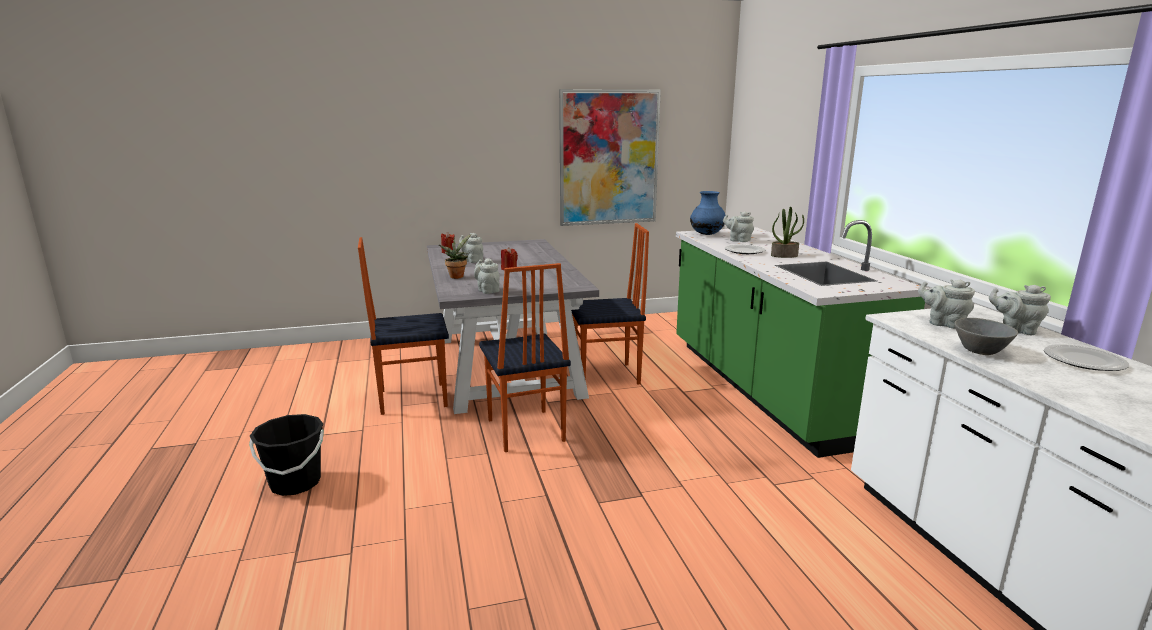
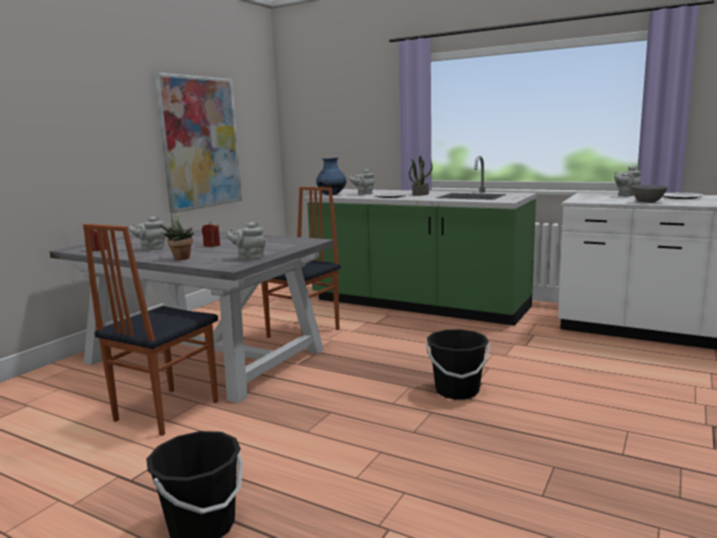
camera: 45 degrees left, 5 degrees down
(524, 431) = (325, 387): chair -> none
(604, 490) = (457, 391): none -> black bucket
(943, 323) = (599, 198): grey teapot -> none

